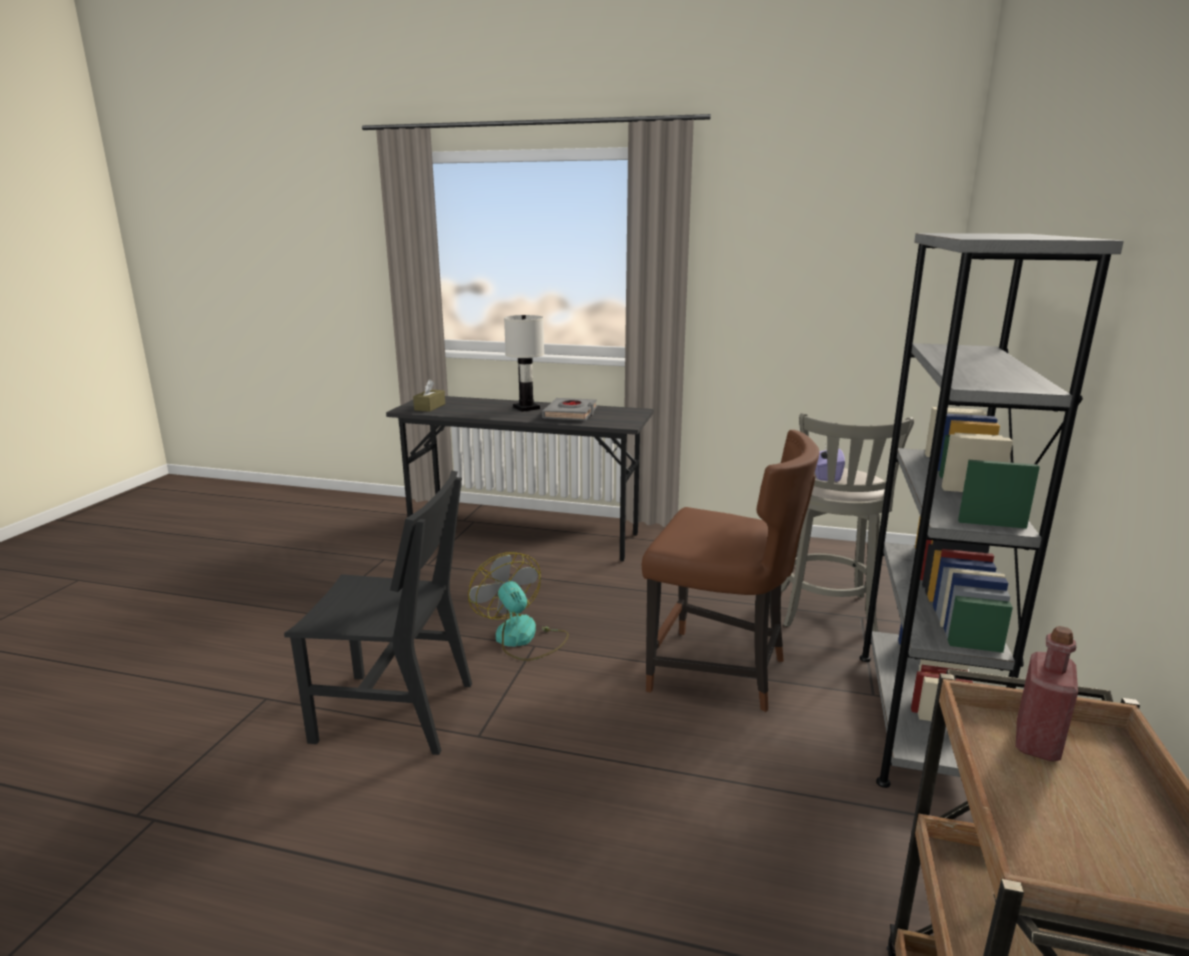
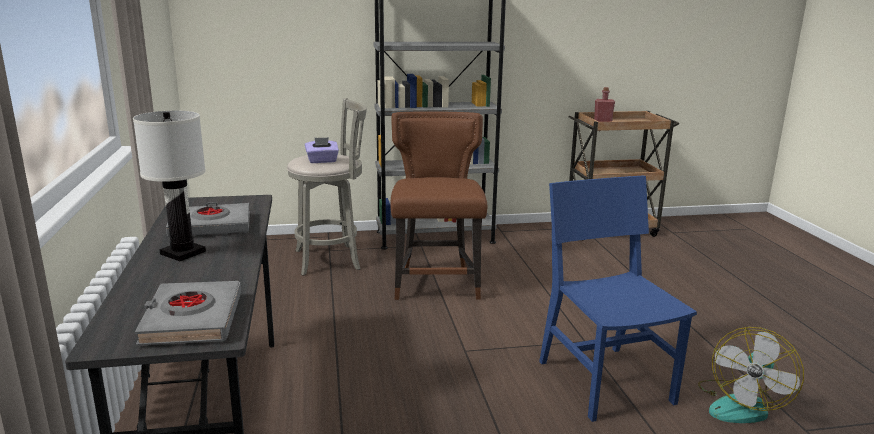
camera: 115 degrees left, 0 degrees up
(394, 712) = (605, 381): black chair -> blue chair
(430, 407) = (192, 320): brown tissue box -> grey book
(522, 639) = (460, 359): fan -> fan (741, 404)

